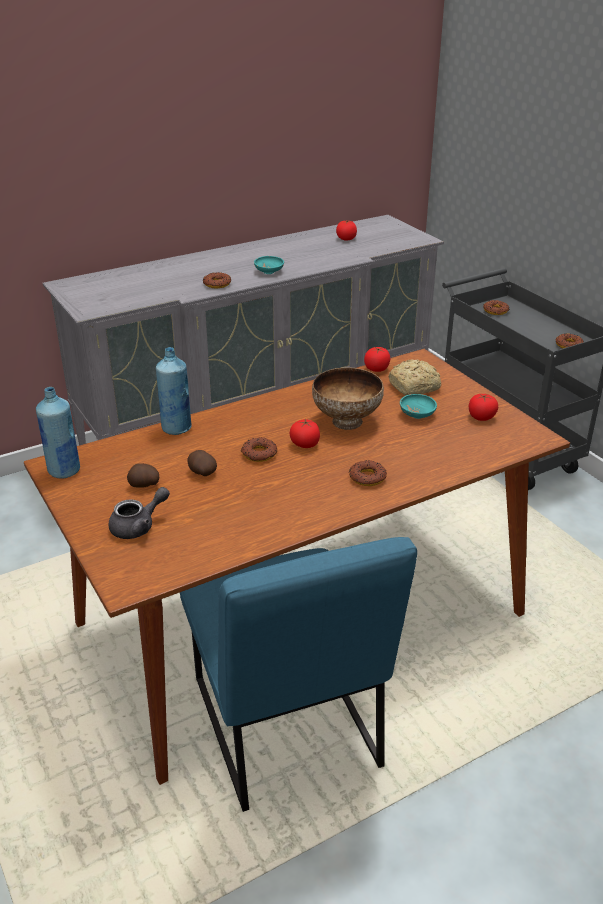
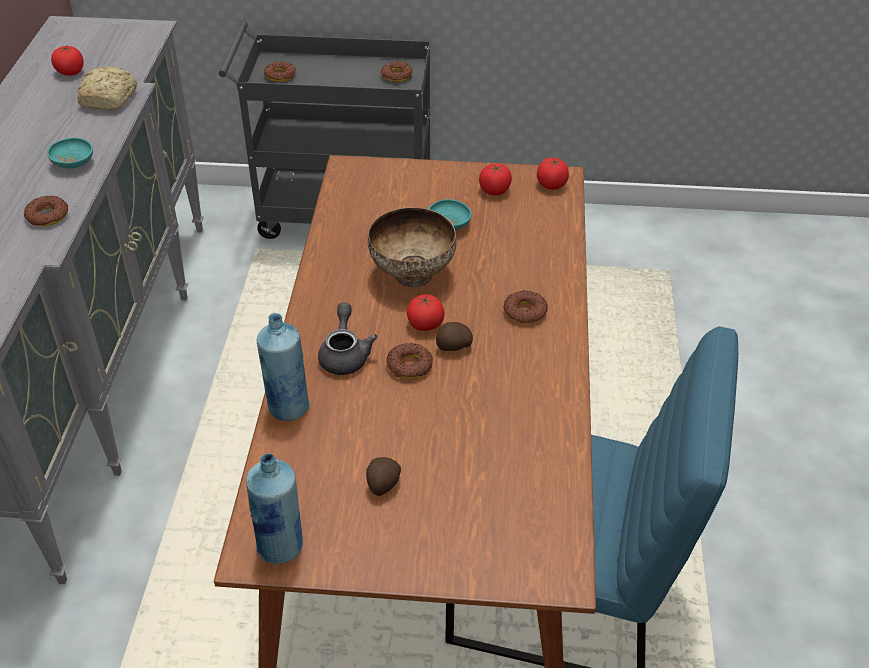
camera: 55 degrees left, 10 degrees up
(138, 526) = (460, 522): grey teapot -> grey teapot (345, 355)
(201, 472) = (402, 426): potato -> potato (453, 347)
(376, 369) = (334, 204): tomato -> tomato (551, 184)
(415, 387) = (397, 199): bread -> bread (110, 98)

